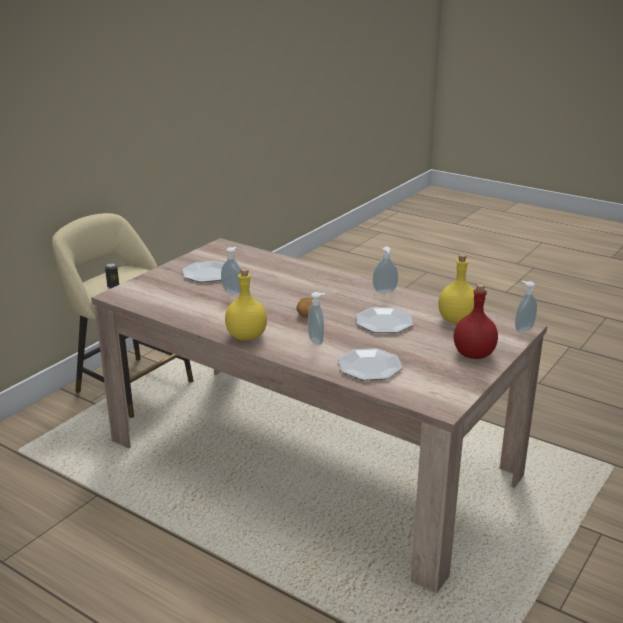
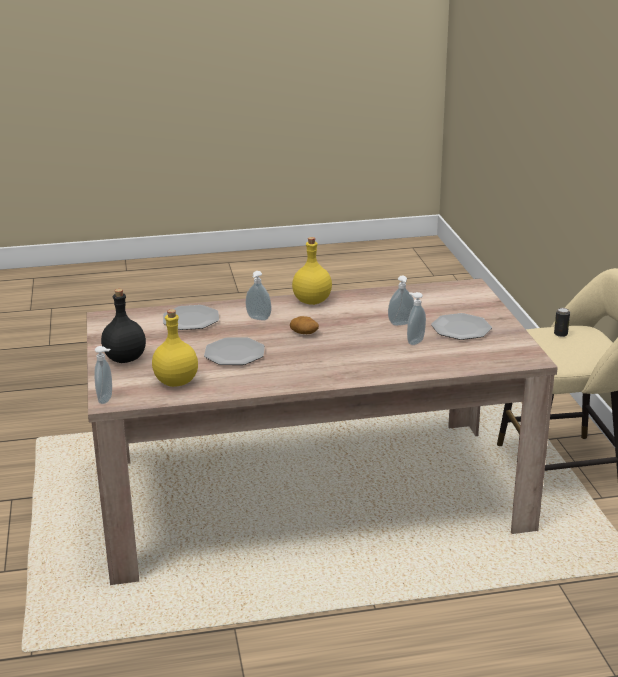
camera: 135 degrees right, 0 degrees up
(385, 292) = (282, 381): soap dispenser -> soap dispenser (414, 341)
(474, 354) = (125, 359): red bottle -> black bottle

